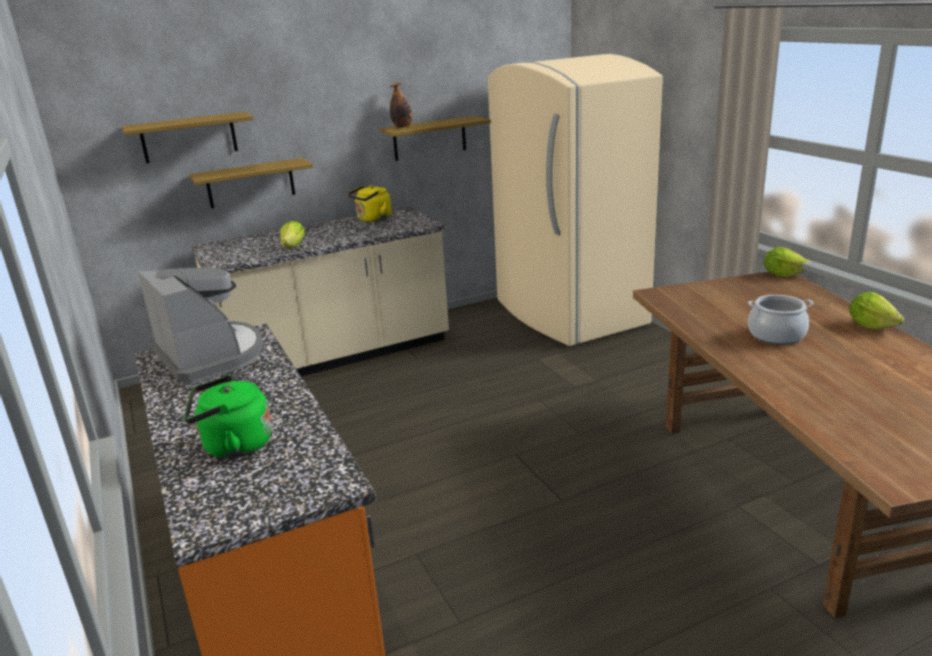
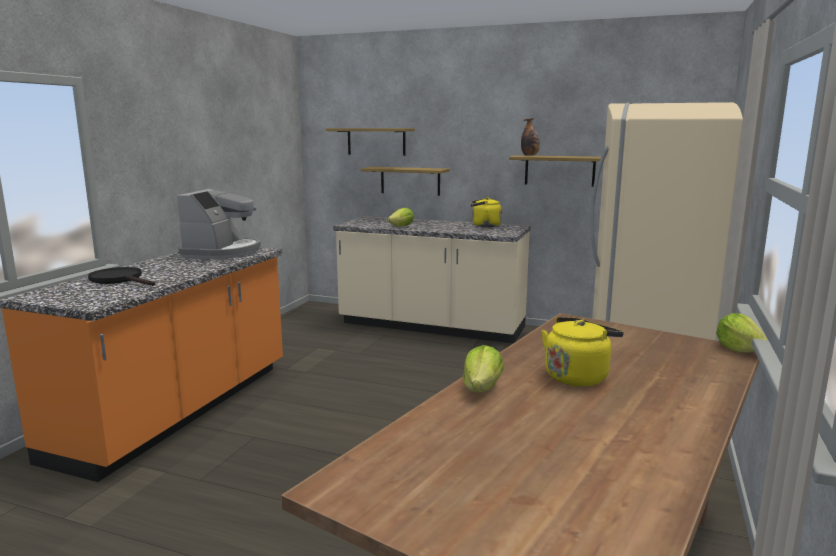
camera: 45 degrees right, 10 degrees down
(233, 446) = (120, 280): green kettle -> black frying pan
(776, 335) = (578, 376): cooking pot -> yellow kettle
(871, 325) = (703, 411): lettuce -> lettuce (482, 388)

